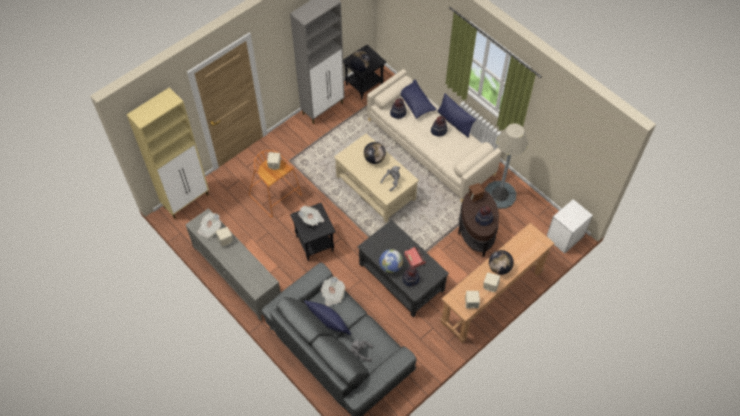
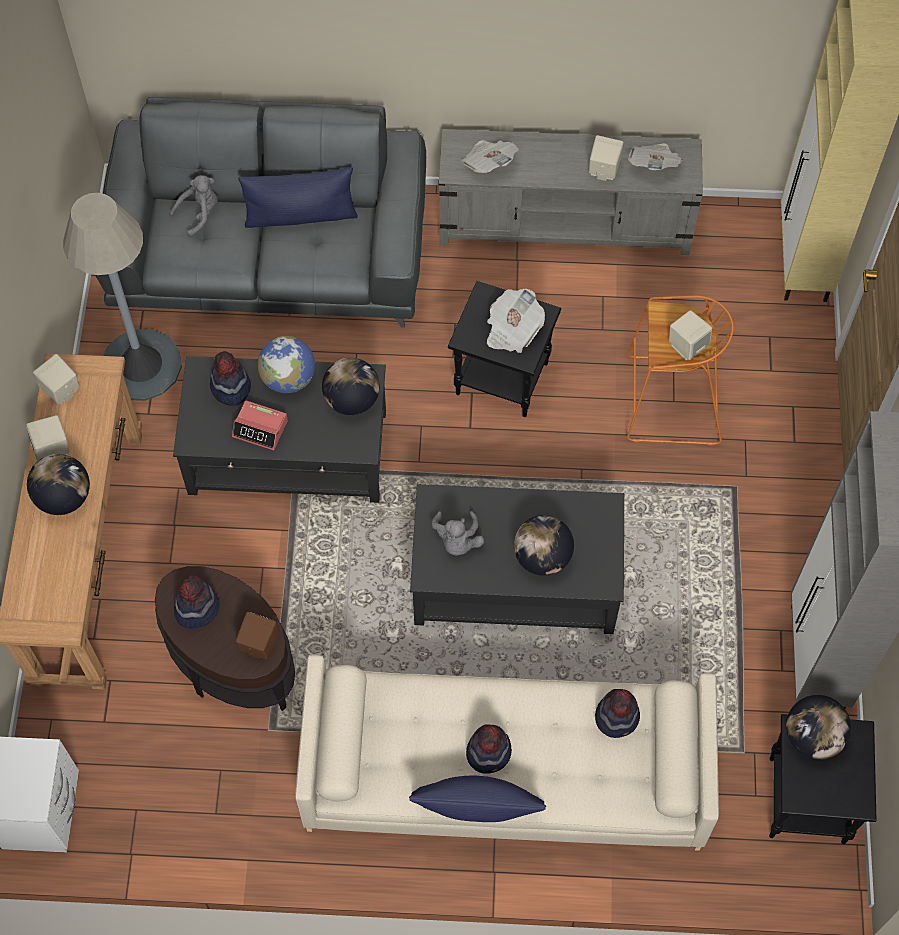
camera: 135 degrees right, 5 degrees up
(332, 294) = (340, 259): newspaper -> newspaper (489, 163)
(376, 188) = (514, 579): beige coffee table -> black coffee table
(379, 244) = (352, 400): none -> globe
(415, 102) = (611, 780): blue pillow -> none
(500, 194) = (257, 791): grey floor lamp -> grey floor lamp (141, 366)

